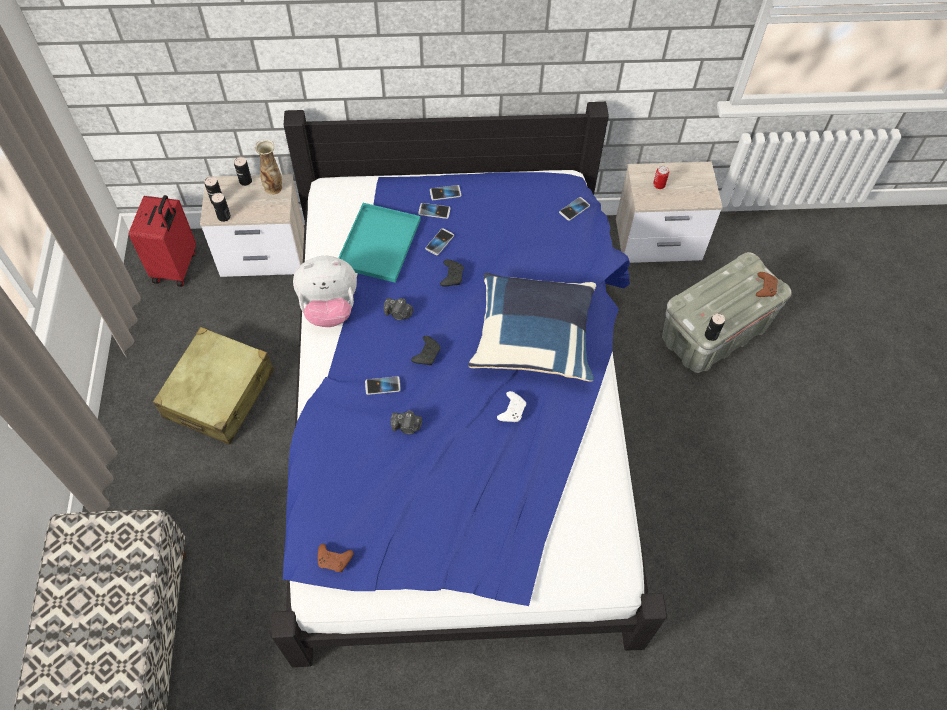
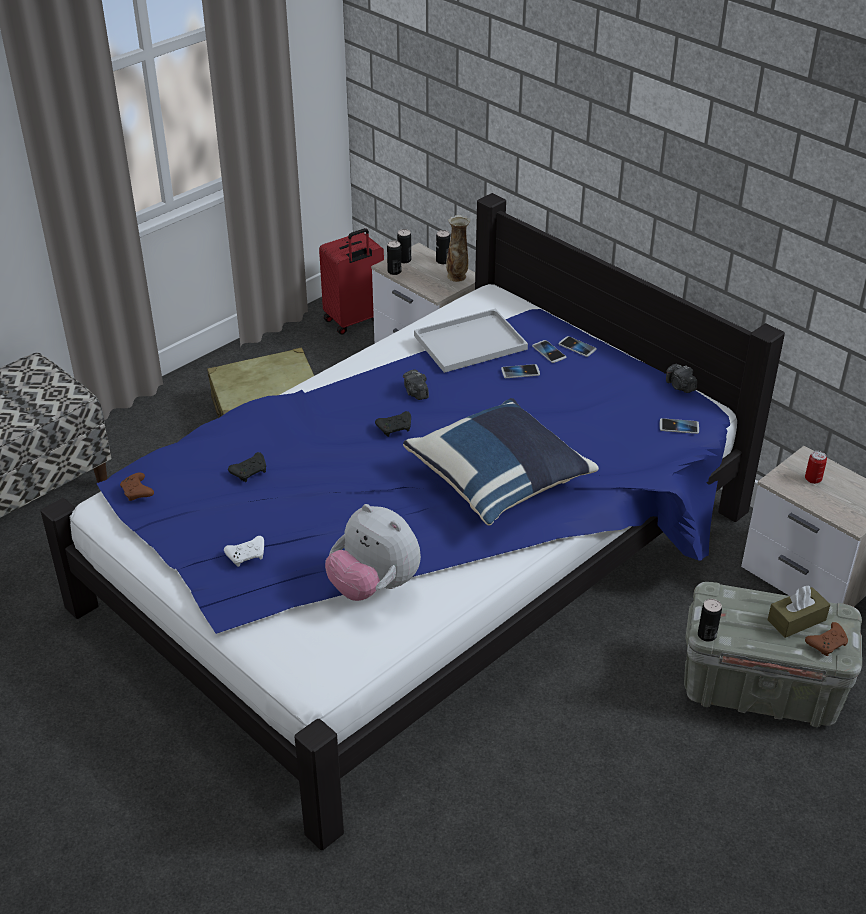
camera: 50 degrees right, 20 degrees down
(329, 308) = (373, 359): plush toy -> plush toy (374, 586)
(378, 242) = (471, 341): turquoise tray -> white tray
(382, 386) = (332, 423): phone -> none
(407, 427) = (309, 458): camera -> camera (680, 386)
(451, 276) = (495, 397): black game controller -> black game controller (250, 472)
(512, 410) = (403, 508): white game controller -> white game controller (247, 555)
(736, 285) = (796, 620): none -> brown tissue box

